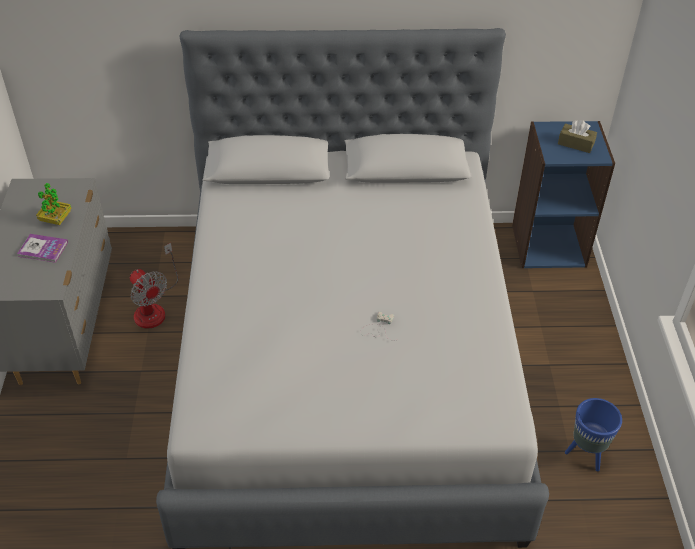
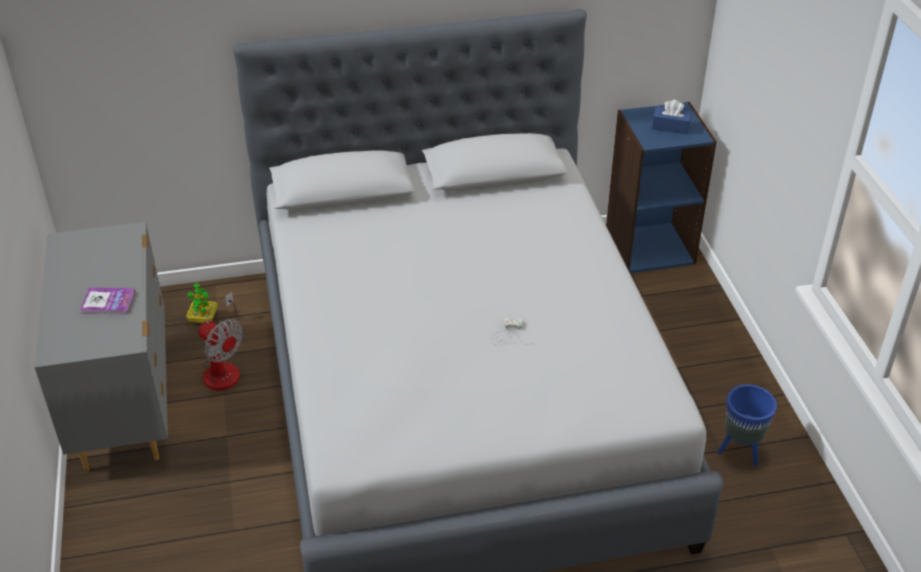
camera: 10 degrees left, 5 degrees down
(56, 220) = (114, 270): potted plant -> potted plant (203, 319)
(576, 144) = (671, 127): brown tissue box -> blue tissue box

